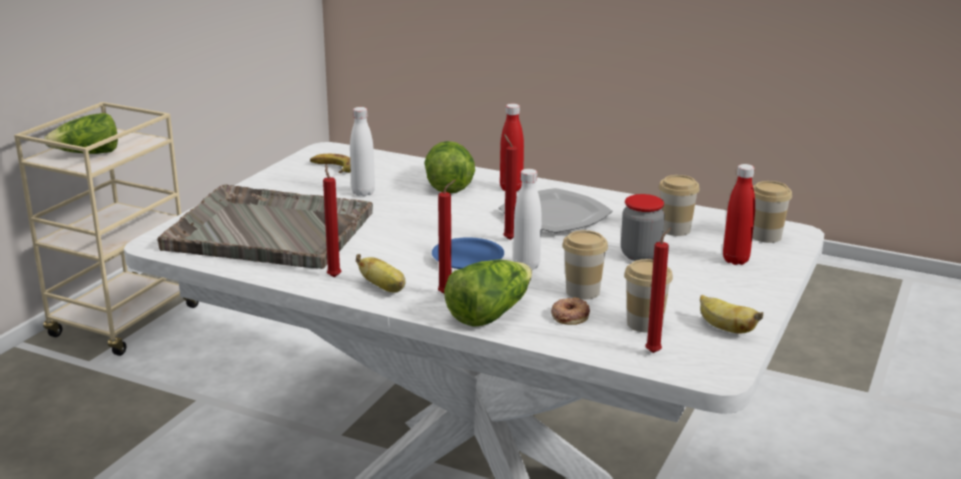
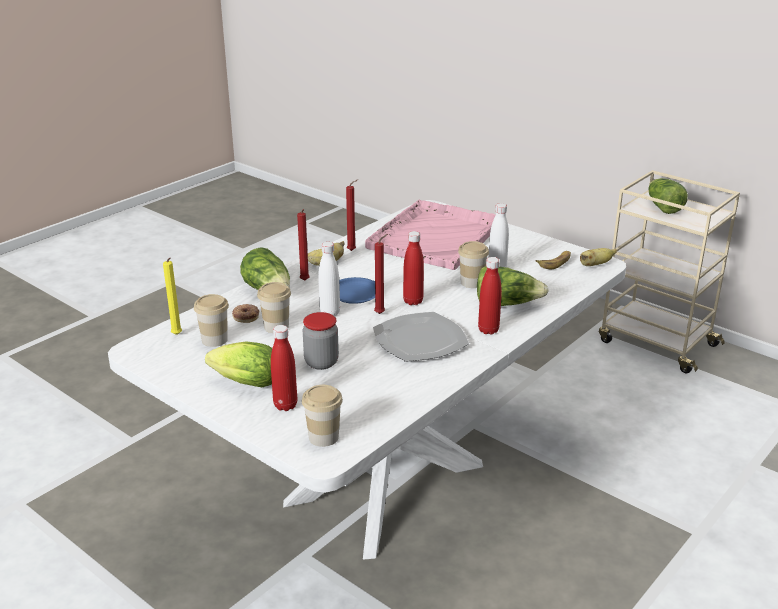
camera: 105 degrees right, 5 degrees up
(267, 230) = (436, 236): grey tray -> pink tray
(468, 226) = (413, 301): none -> red bottle
(655, 352) = (177, 335): red candle -> yellow candle
(675, 230) = (362, 391): cup -> cup (472, 282)
(718, 288) = (243, 382): none -> lettuce
(724, 328) = (184, 369): banana -> banana (595, 265)

